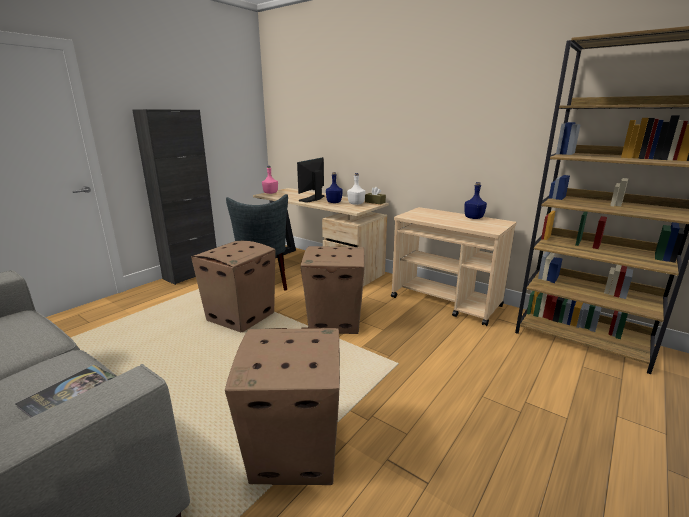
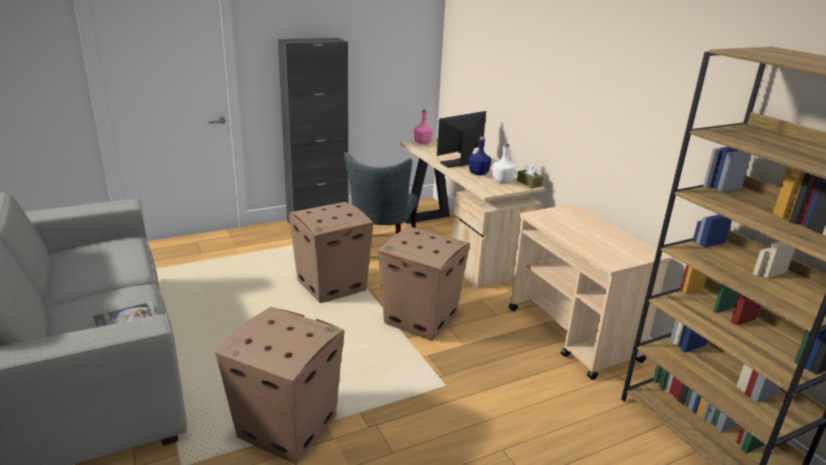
camera: 25 degrees right, 5 degrees up
(474, 218) = (620, 238): blue bottle -> none

